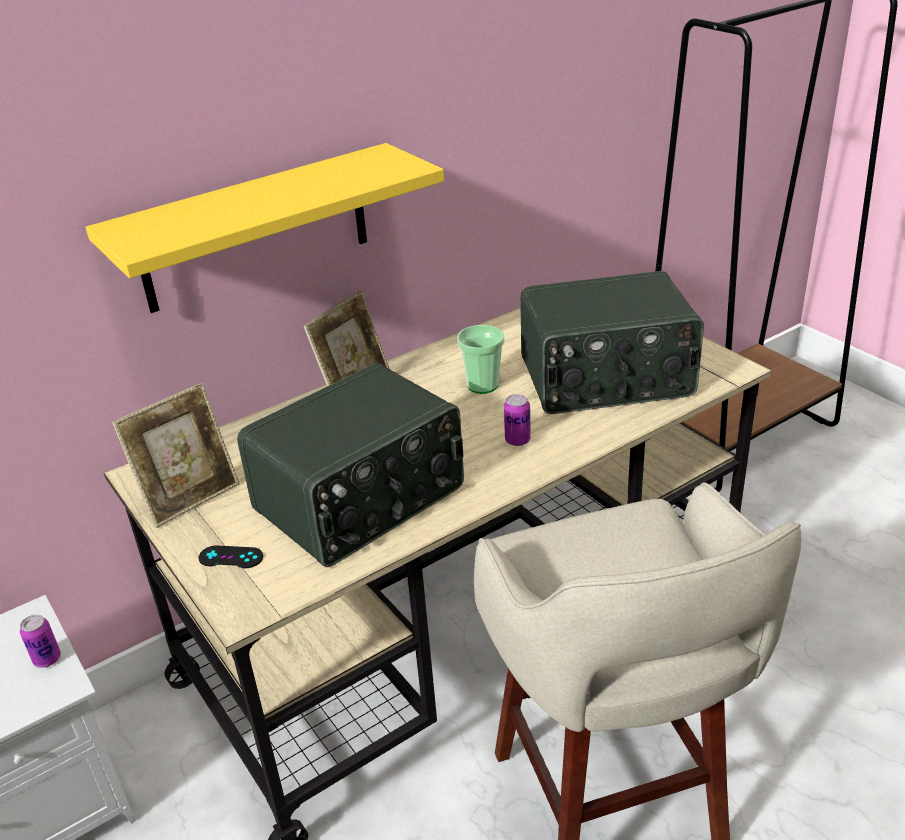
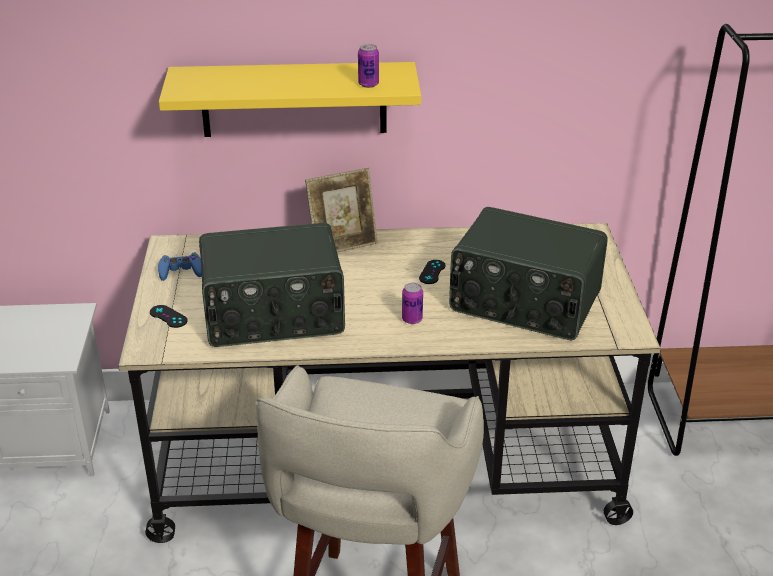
camera: 30 degrees right, 0 degrees up
(47, 659) = (67, 340): can -> can (368, 84)
(190, 497) = (181, 271): picture frame -> blue game controller
(482, 385) = (432, 272): cup -> black game controller

